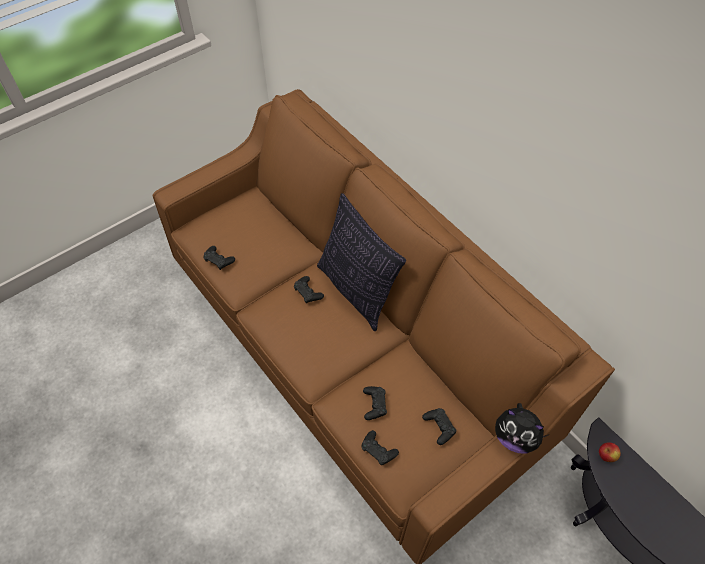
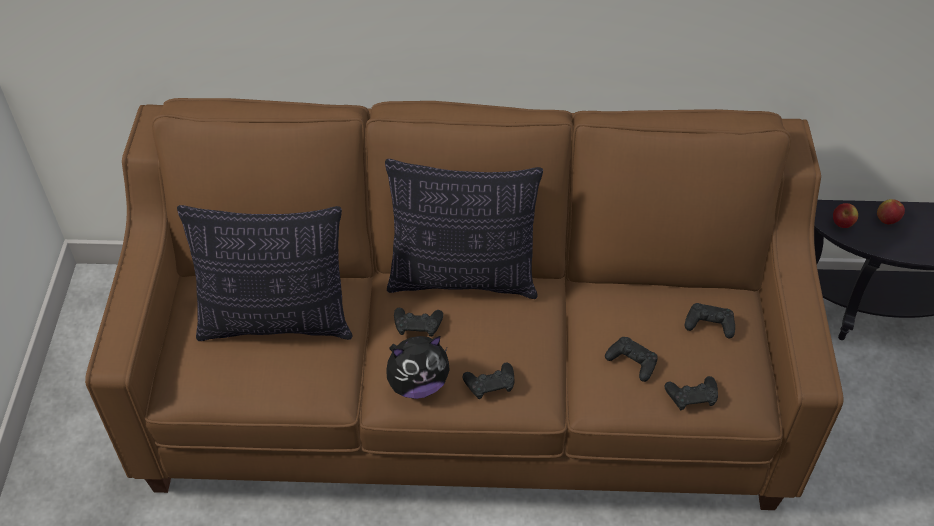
camera: 50 degrees left, 5 degrees down
(219, 260) = (267, 385): black game controller -> black game controller (490, 384)
(258, 237) = (277, 322): none -> pillow
(515, 437) = (792, 258): plush toy -> plush toy (417, 384)
(639, 481) = (887, 220): none -> apple

